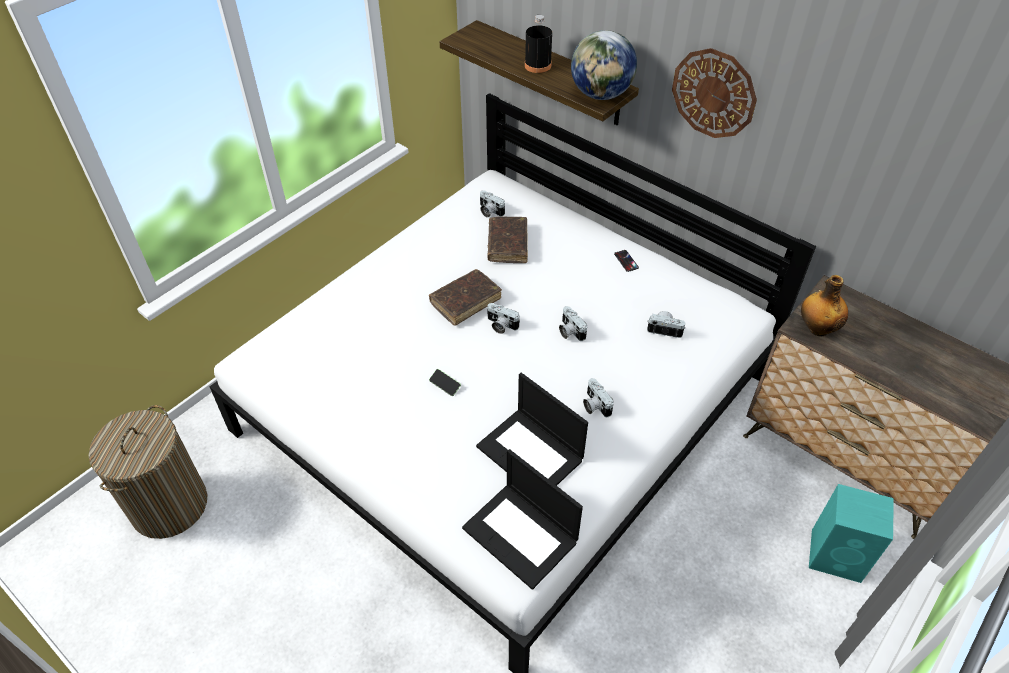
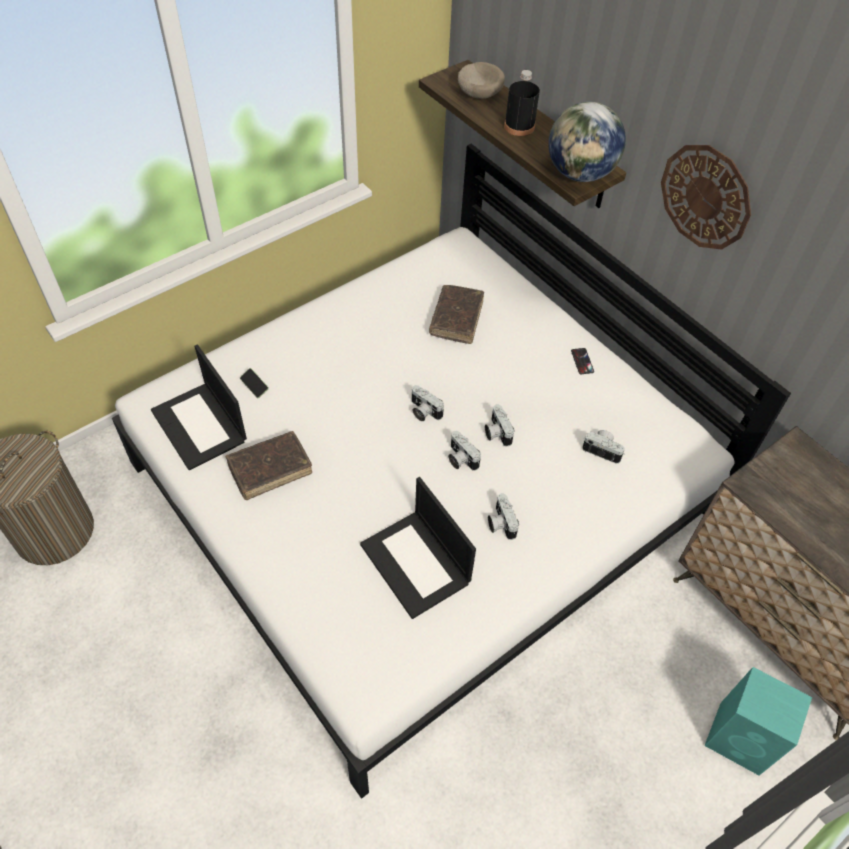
camera: 10 degrees right, 5 degrees up
(445, 385) = (346, 468): phone -> phone (254, 386)
(465, 301) = (393, 376): brown book -> brown book (270, 469)
(489, 211) = (447, 276): camera -> camera (460, 459)
(495, 45) = (479, 93): none -> beige bowl
(521, 535) = (381, 653): laptop -> laptop (200, 426)
(817, 328) = (768, 489): bottle -> none

